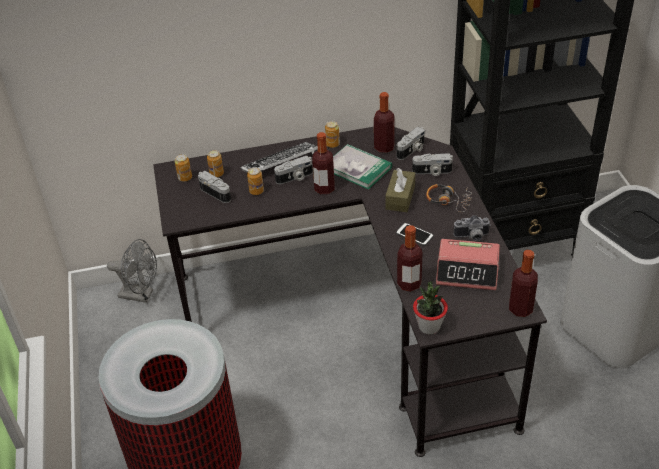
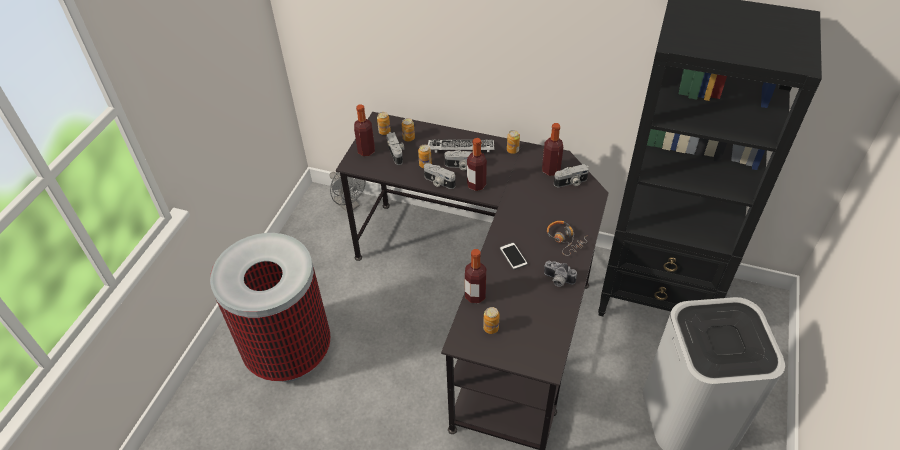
camera: 30 degrees right, 5 degrees up
(358, 168) = (515, 179): book -> none
(400, 197) = (528, 219): brown tissue box -> none
(429, 326) = (461, 339): potted plant -> none
(432, 172) = (572, 208): camera -> camera (438, 182)
(448, 304) = (491, 328): none -> can
(467, 271) = (530, 308): alarm clock -> none
(520, 309) = (545, 363): bottle -> bottle (366, 151)

